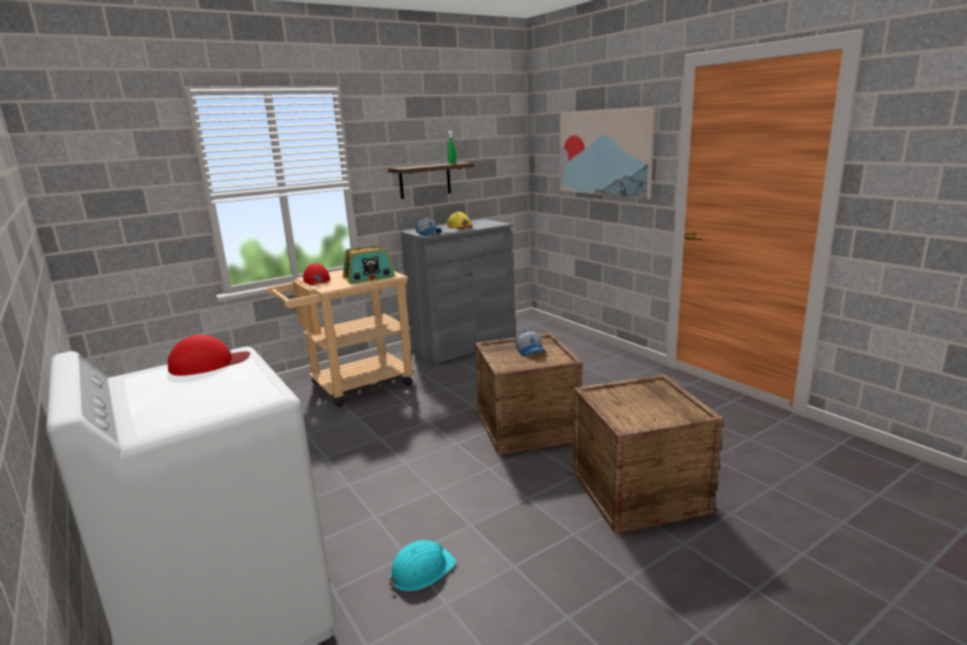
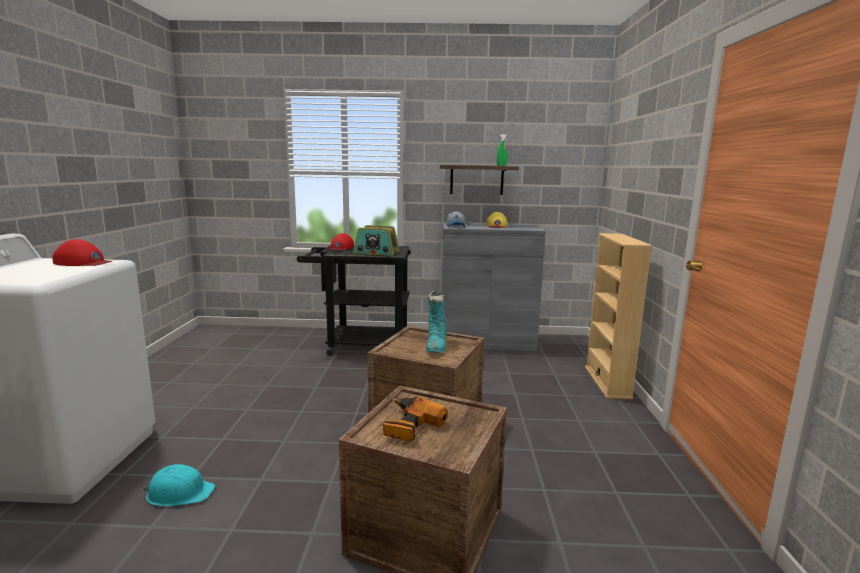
camera: 35 degrees right, 5 degrees down
(353, 386) = (360, 345): beige cart -> black cart
(531, 351) = (436, 346): cap -> turquoise boot
(597, 348) = (607, 382): none -> beige bookcase
(605, 153) = (648, 162): picture -> none
(633, 410) = (406, 426): none -> power drill

